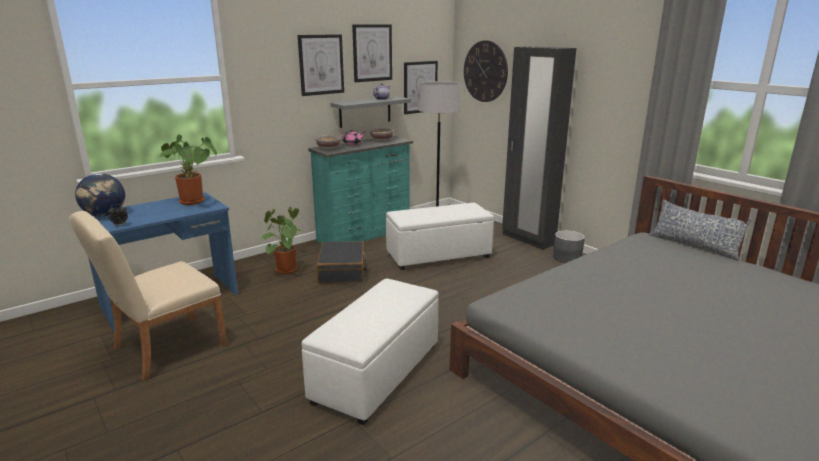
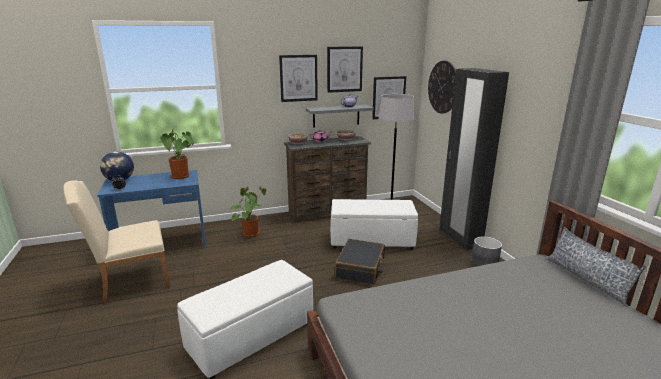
camera: 20 degrees right, 0 degrees up
(342, 271) = (289, 241): black suitcase -> black suitcase (360, 268)
(365, 234) = (328, 213): turquoise dresser -> brown dresser

